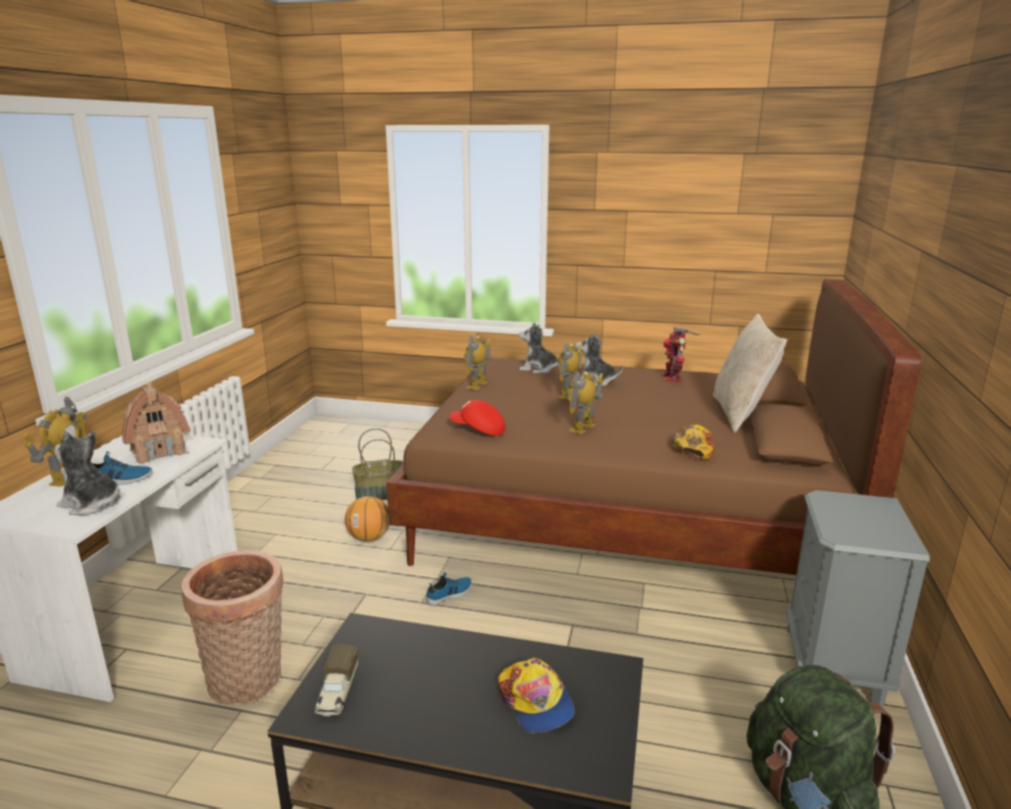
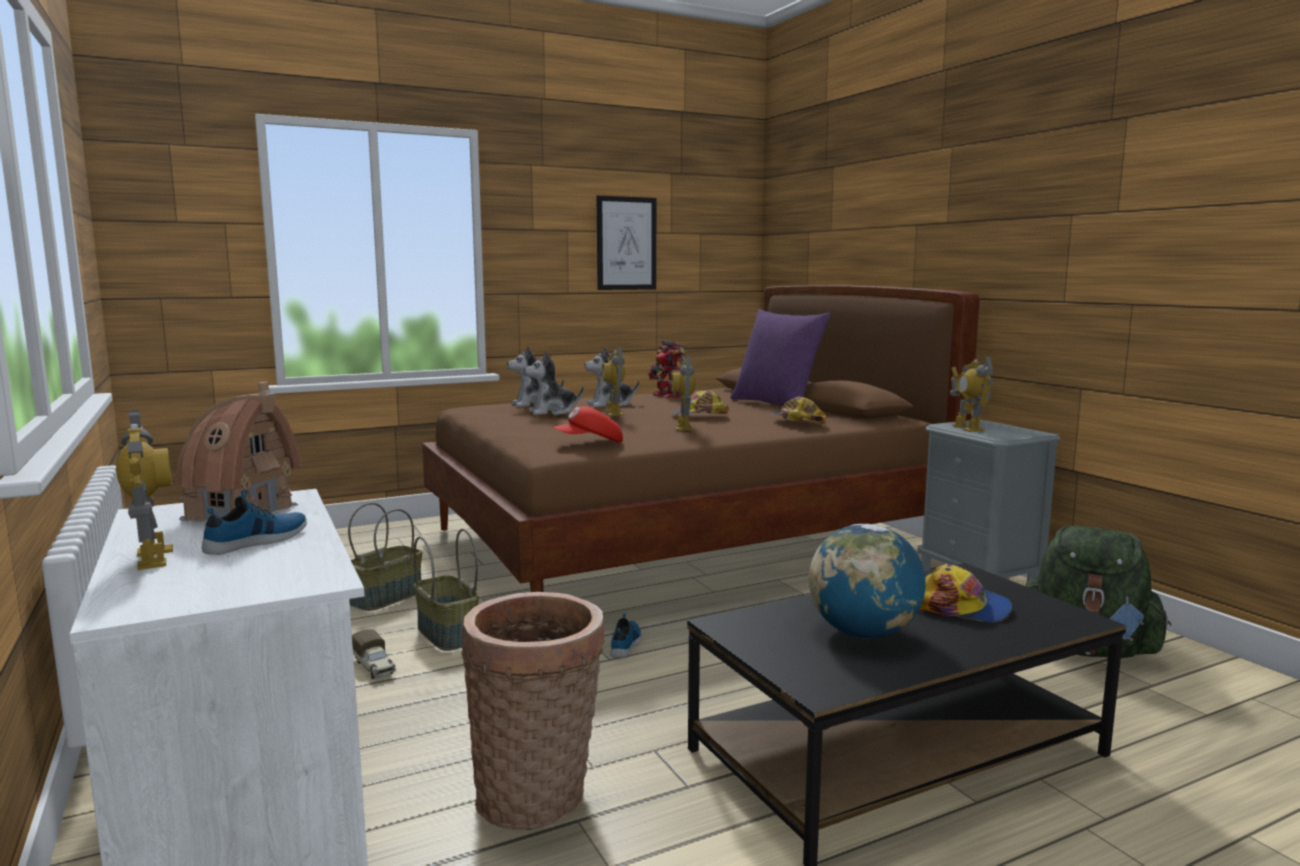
camera: 40 degrees left, 10 degrees down
(92, 504) = (284, 563): plush toy -> plush toy (552, 412)
(337, 693) = (812, 666): toy truck -> toy truck (375, 667)
(369, 538) = (446, 634): basketball -> basket
(419, 685) = (863, 633): none -> globe
(478, 385) = (499, 421): toy robot -> toy robot (967, 428)
(628, 416) = (699, 415): none -> cap
(685, 223) = (626, 243): none -> picture
(741, 414) = (776, 404): beige pillow -> purple pillow

